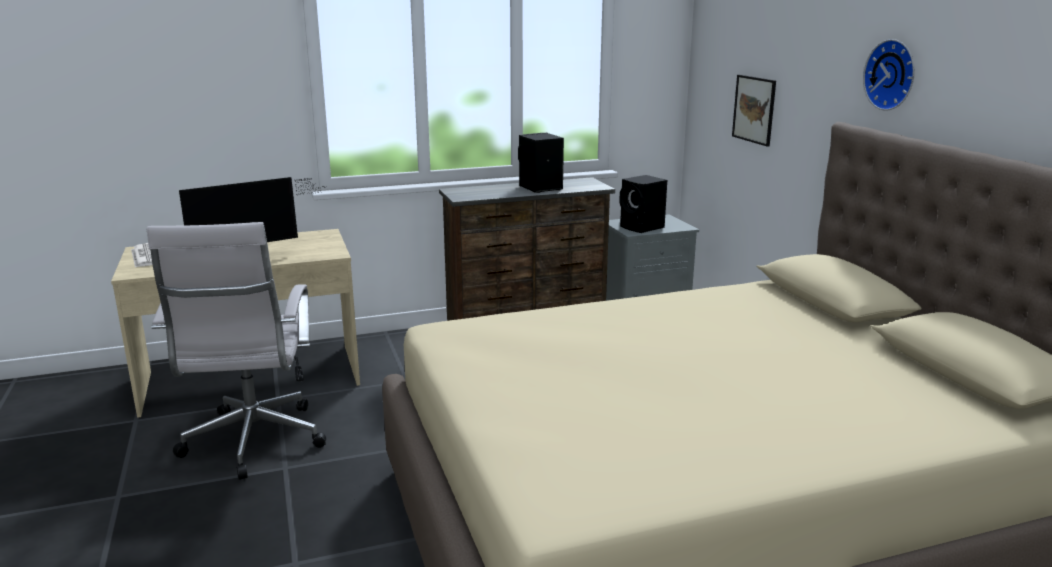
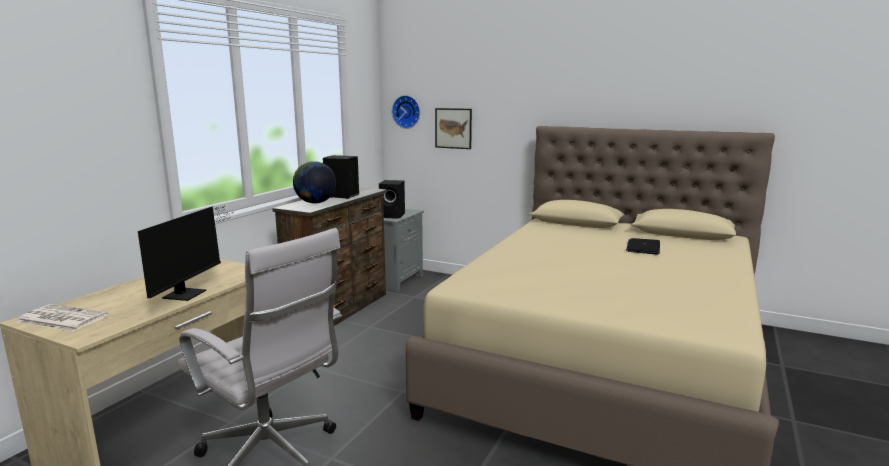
camera: 45 degrees left, 5 degrees down
(490, 191) = (315, 203): none -> globe
(815, 369) = (643, 247): none -> laptop
(892, 75) = (567, 97): wall clock -> wall clock (407, 112)

